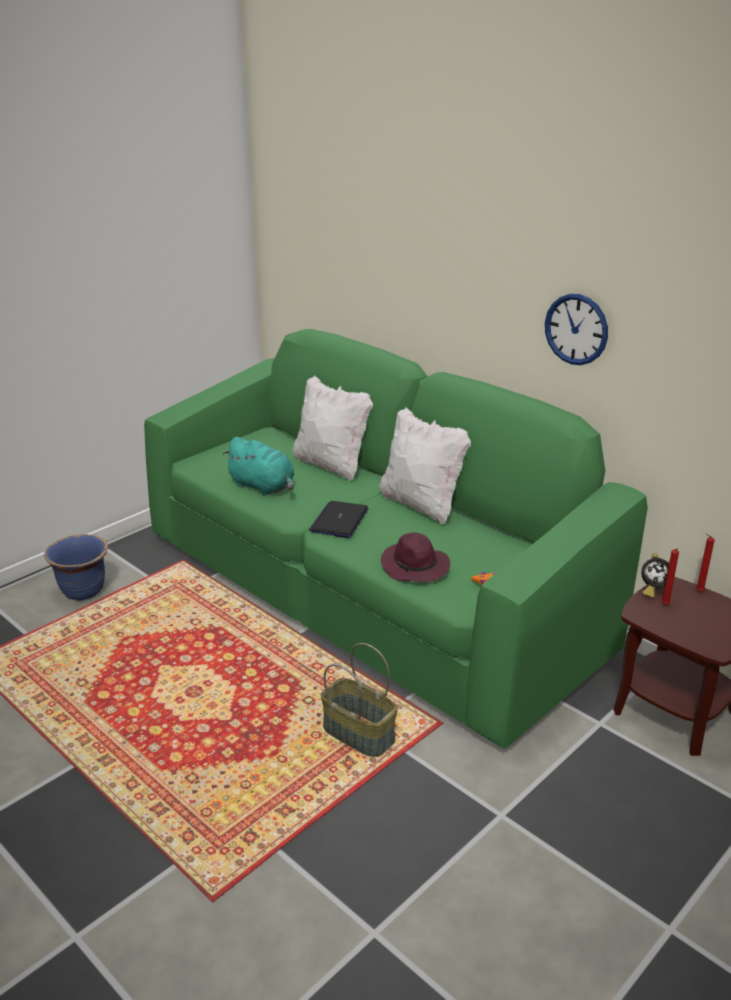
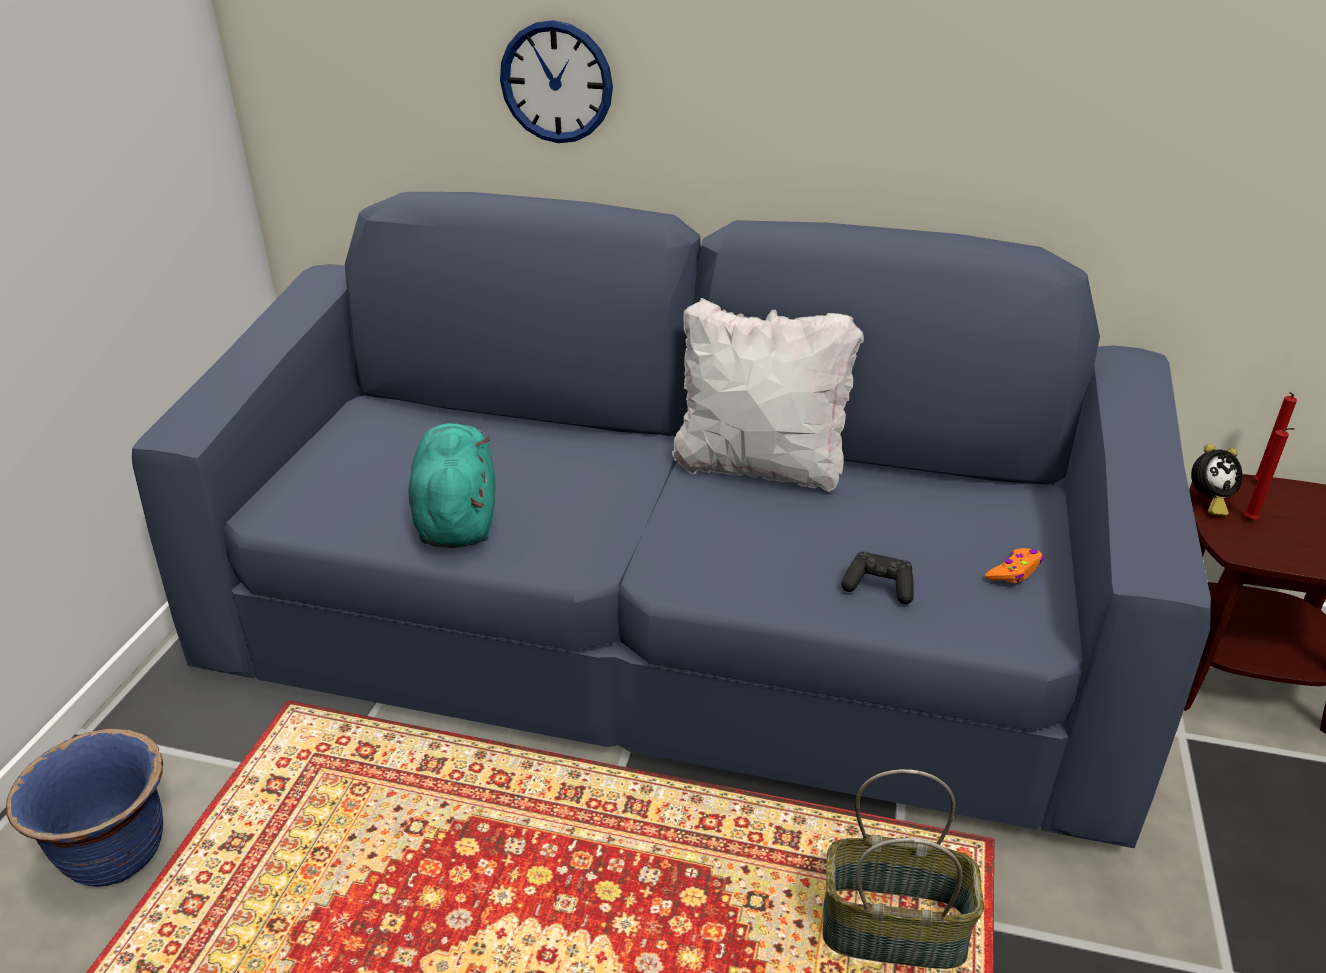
camera: 30 degrees left, 5 degrees up
(263, 487) = (456, 517): turquoise plush toy -> turquoise plush toy turned 105 degrees counterclockwise
(331, 465) = (538, 439): white pillow -> none
(339, 520) = (663, 541): laptop -> none
(366, 591) = (663, 640): green sofa -> blue sofa
(415, 567) = (879, 587): purple hat -> black game controller
(576, 329) = (1021, 92): wall clock -> wall clock (556, 82)

